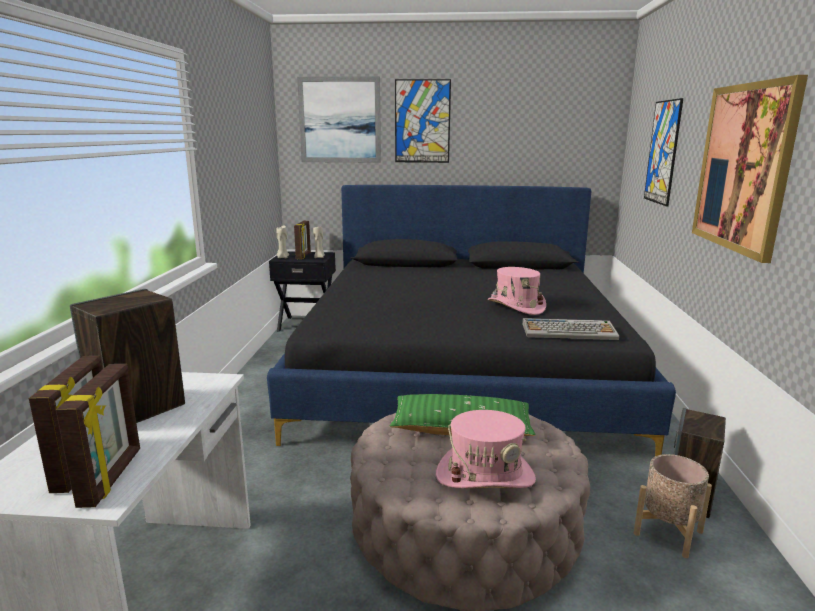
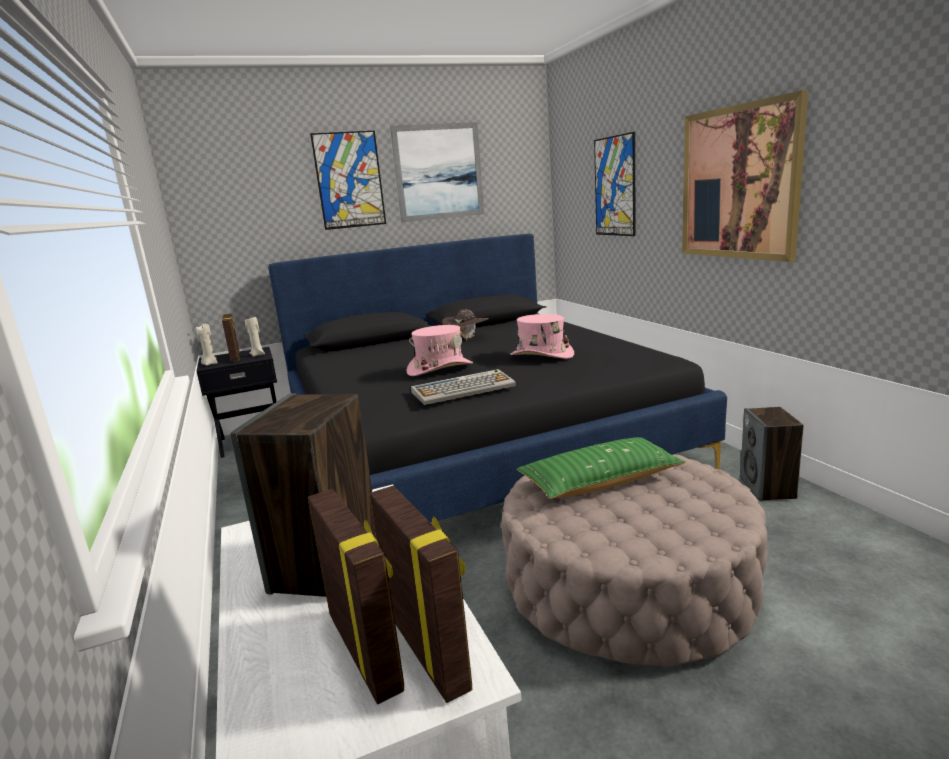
camera: 25 degrees left, 0 degrees up
(339, 120) = (249, 186): picture -> picture (438, 172)
(480, 277) = (467, 338): none -> brown hat
(485, 475) = (676, 514): pink hat -> pink hat (440, 368)
(569, 331) = (620, 364): keyboard -> keyboard (464, 389)
(668, 532) = (782, 521): beige planter -> none

